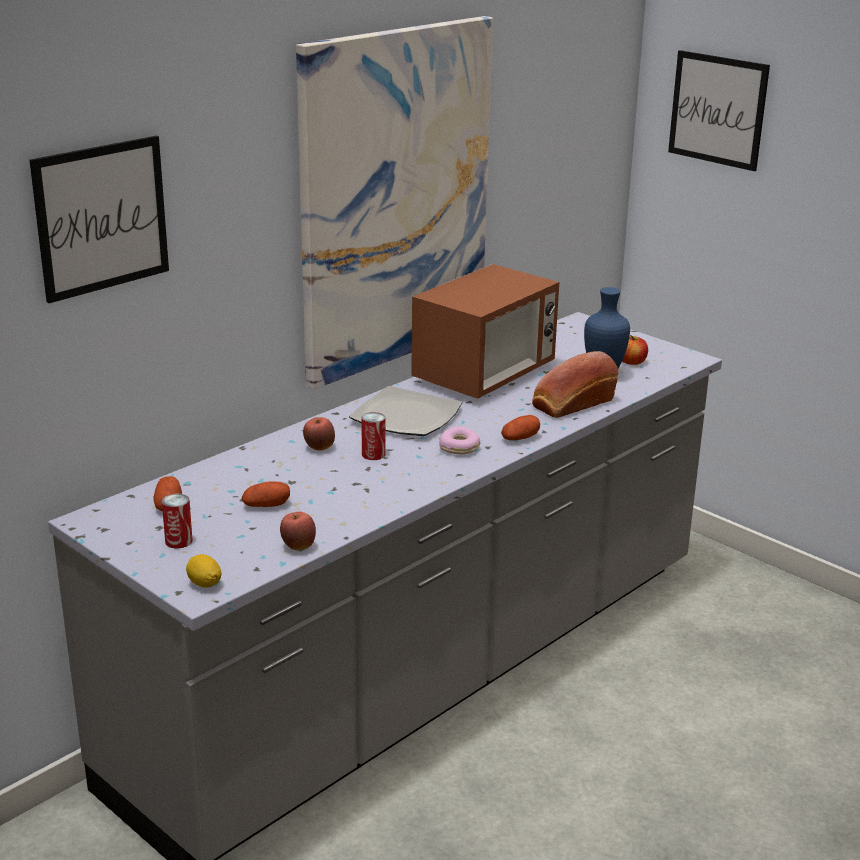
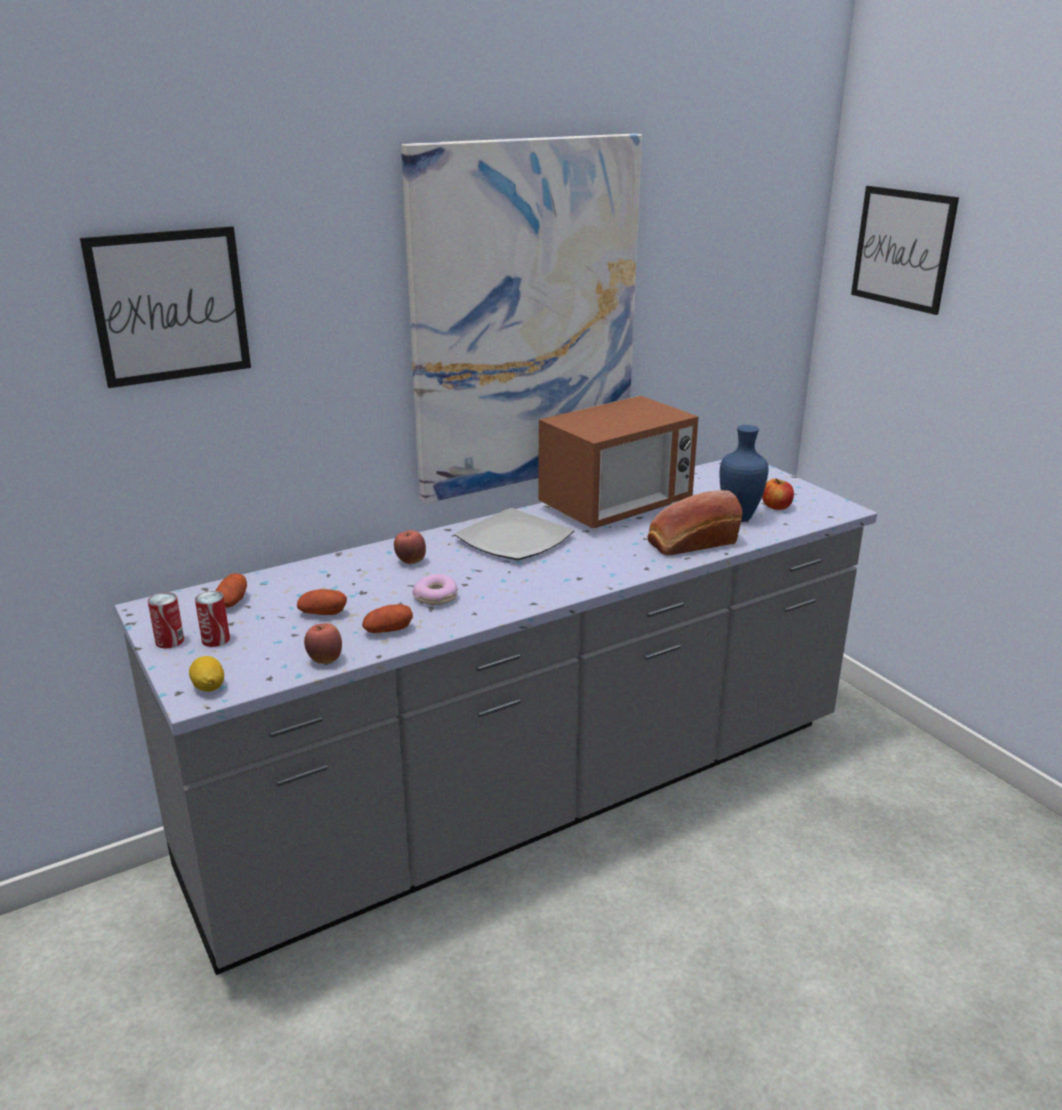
camera: 15 degrees right, 0 degrees up
(373, 454) = (459, 573): can -> can (170, 641)
(459, 448) = (549, 576): donut -> donut (436, 597)
(520, 438) = (617, 573): potato -> potato (388, 630)

